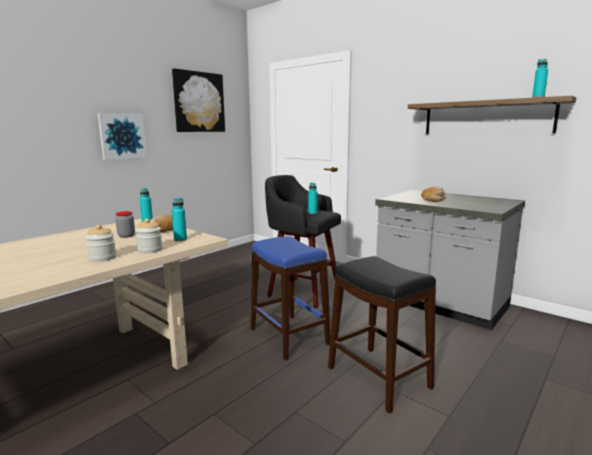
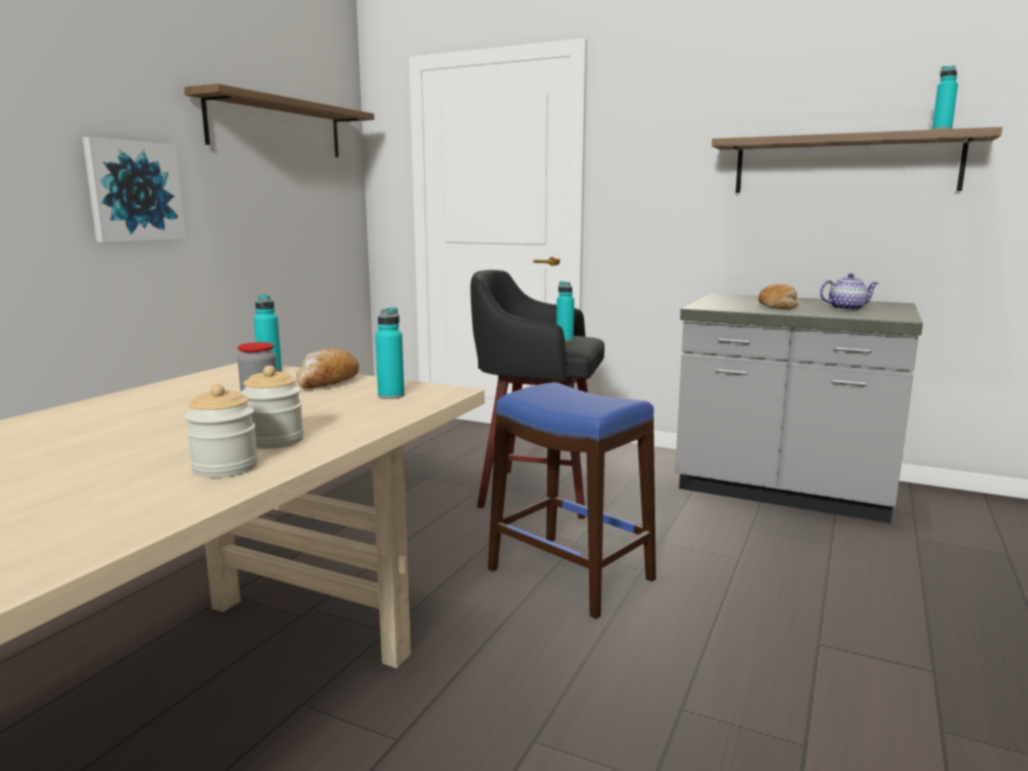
camera: 15 degrees left, 0 degrees up
(150, 250) = (357, 418): jar -> jar (225, 467)
(199, 102) = (277, 127): picture -> shelf
(378, 377) = (777, 624): black stool -> none
(473, 202) = (847, 309): none -> teapot

